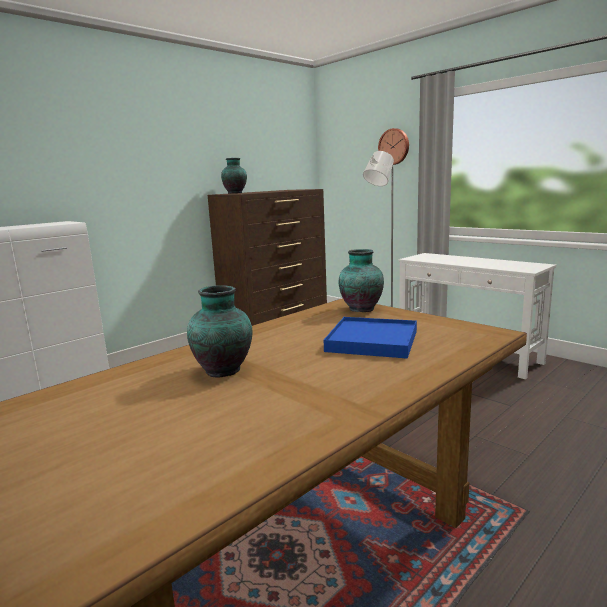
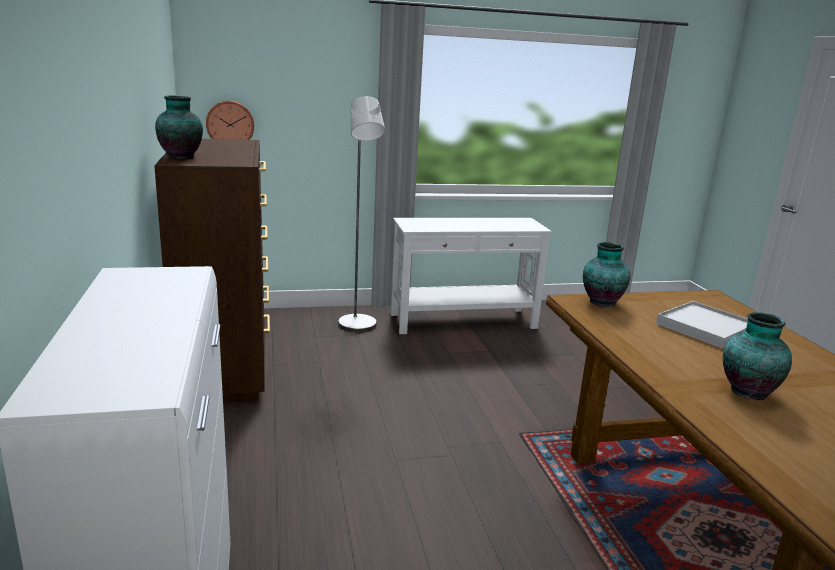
camera: 60 degrees left, 5 degrees up
(372, 341) = (705, 328): blue tray -> white tray
(394, 146) = (329, 81): wall clock -> wall clock (230, 124)

